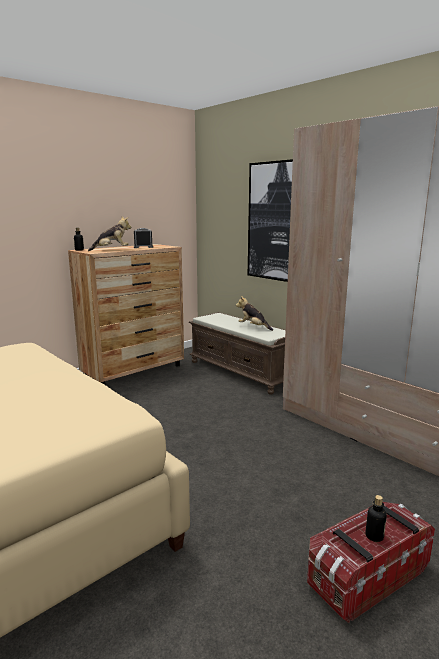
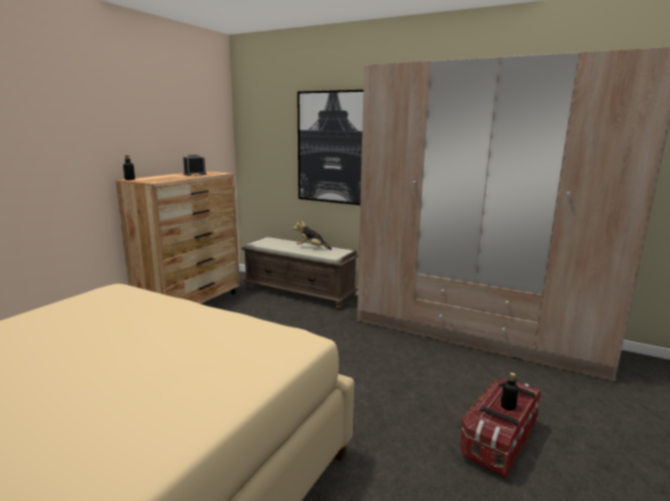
camera: 20 degrees left, 0 degrees up
(112, 250) = (168, 179): plush toy -> none

